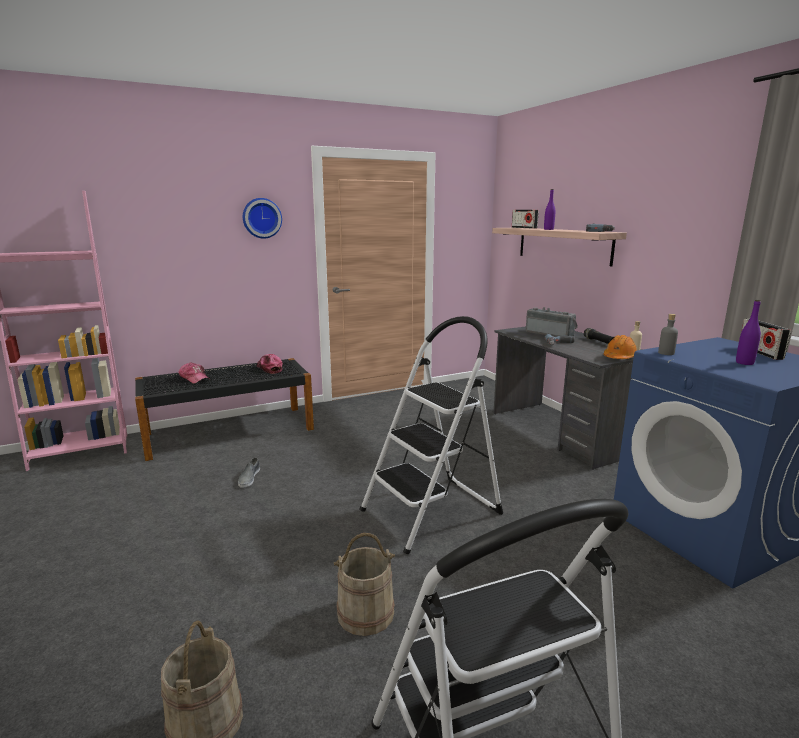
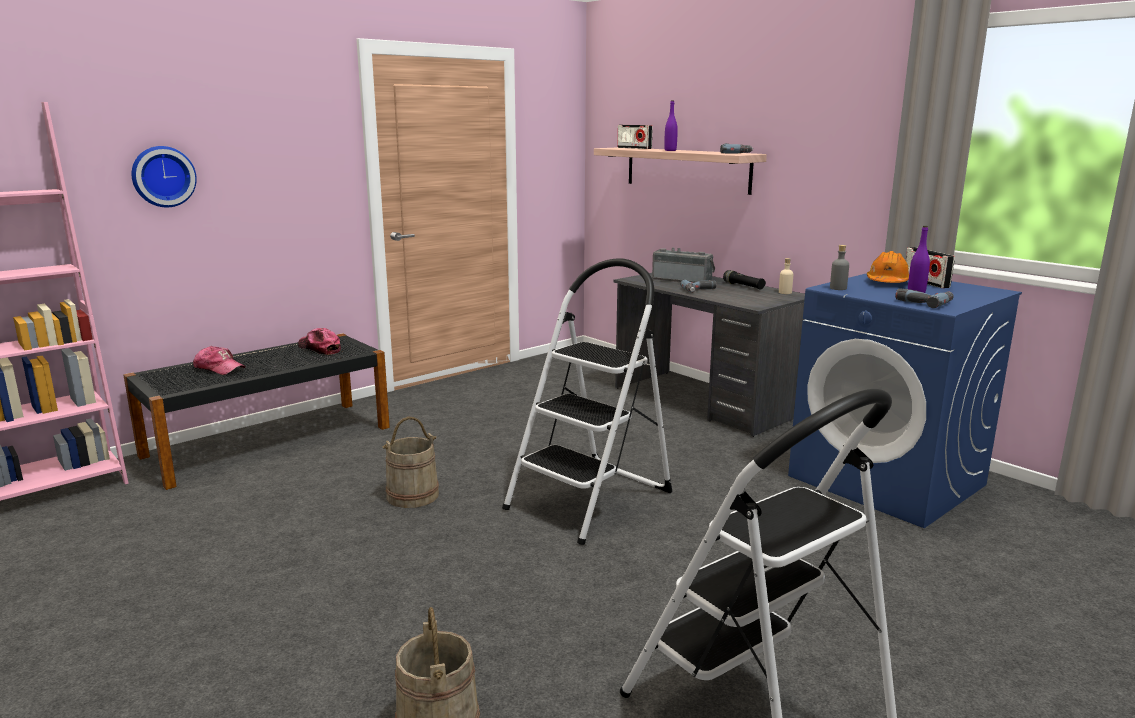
camera: 15 degrees left, 0 degrees up
(249, 478) = (334, 492): grey shoe -> none
(261, 218) = (294, 138): wall clock -> wall clock (163, 176)
(365, 613) = (563, 606): beige bucket -> beige bucket (412, 496)
(619, 357) = (774, 301): orange hard hat -> orange hard hat (887, 282)
(747, 373) = (923, 302): none -> power drill

